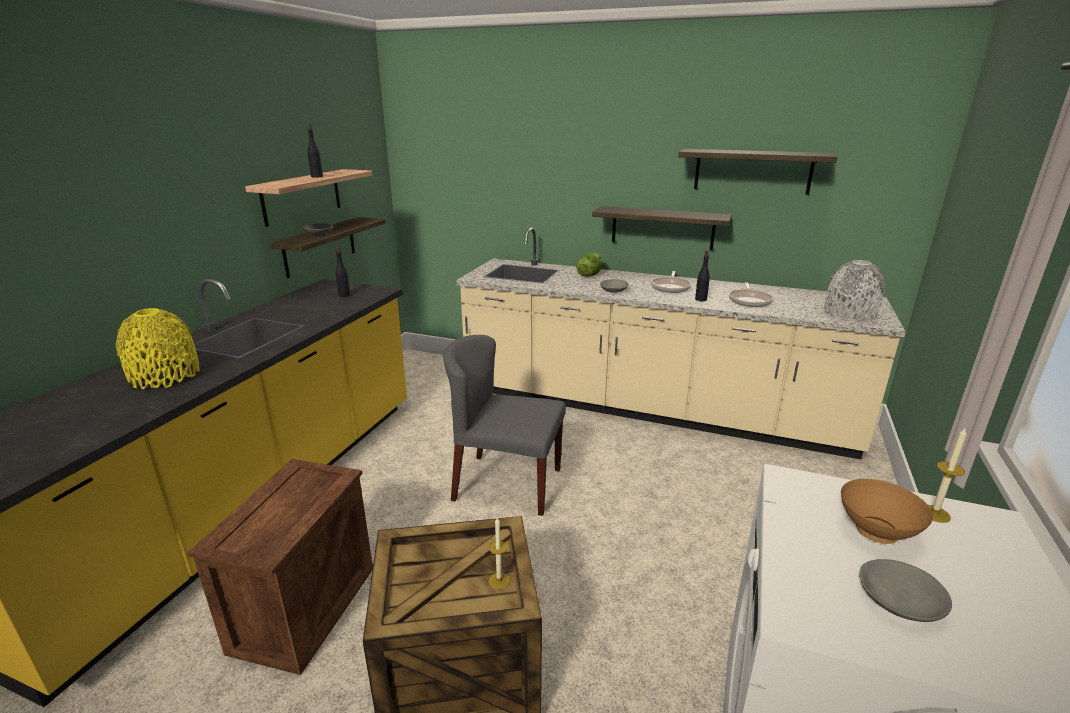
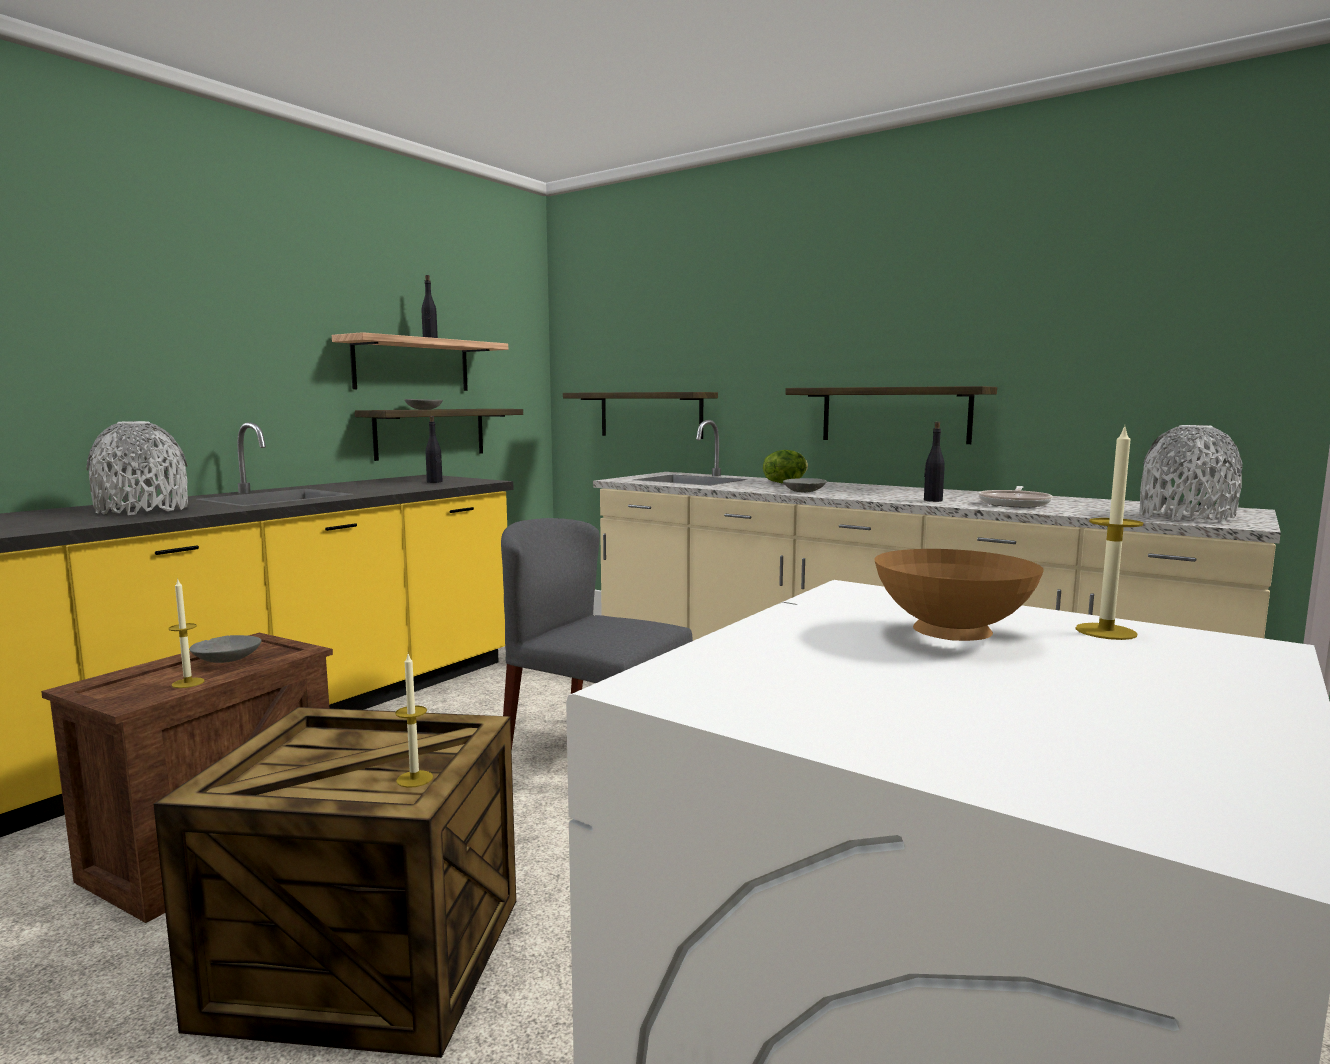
camera: 15 degrees right, 15 degrees down
(165, 376) = (142, 510): yellow vase -> grey vase
(291, 525) = (188, 683): none -> candle
(670, 287) = (896, 492): frying pan -> none
(752, 171) = (1024, 319): shelf -> shelf (650, 415)
(898, 601) = (899, 690): grey bowl -> grey bowl (227, 659)

